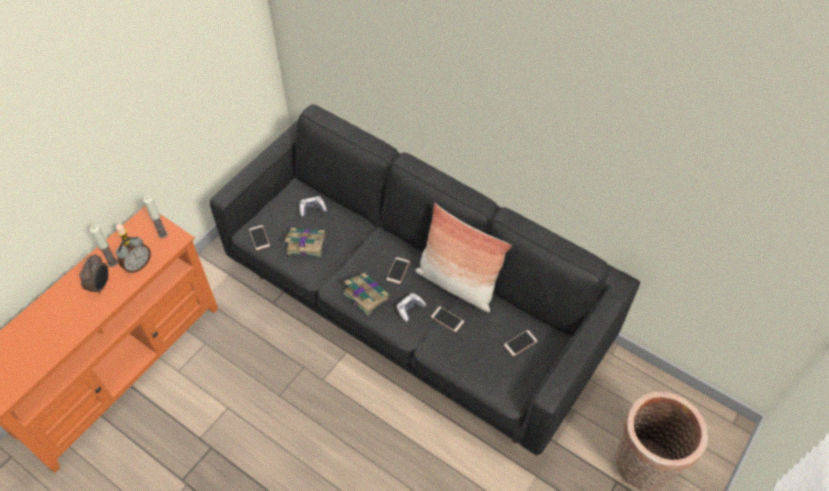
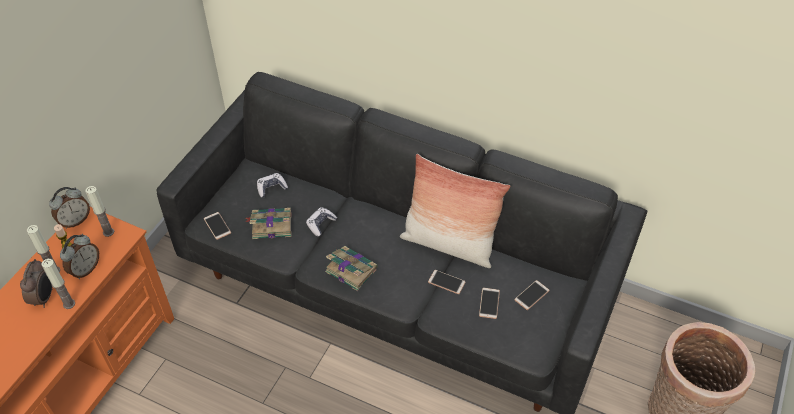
camera: 10 degrees left, 5 degrees down
(120, 294) = (69, 304): none -> candle
(137, 220) = (75, 221): none -> alarm clock
(398, 270) = (380, 239): phone -> phone (489, 303)
(410, 309) = (403, 277): game controller -> game controller (321, 224)

